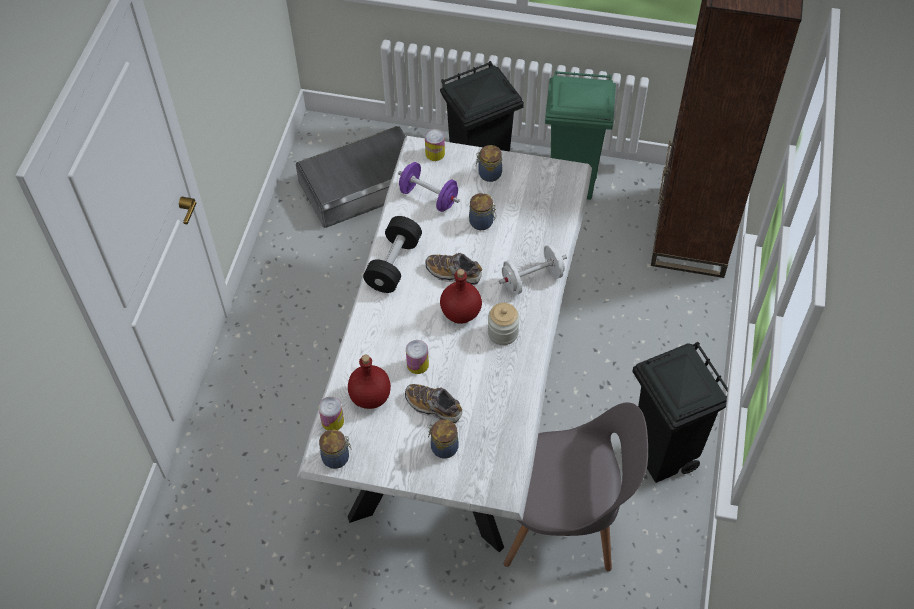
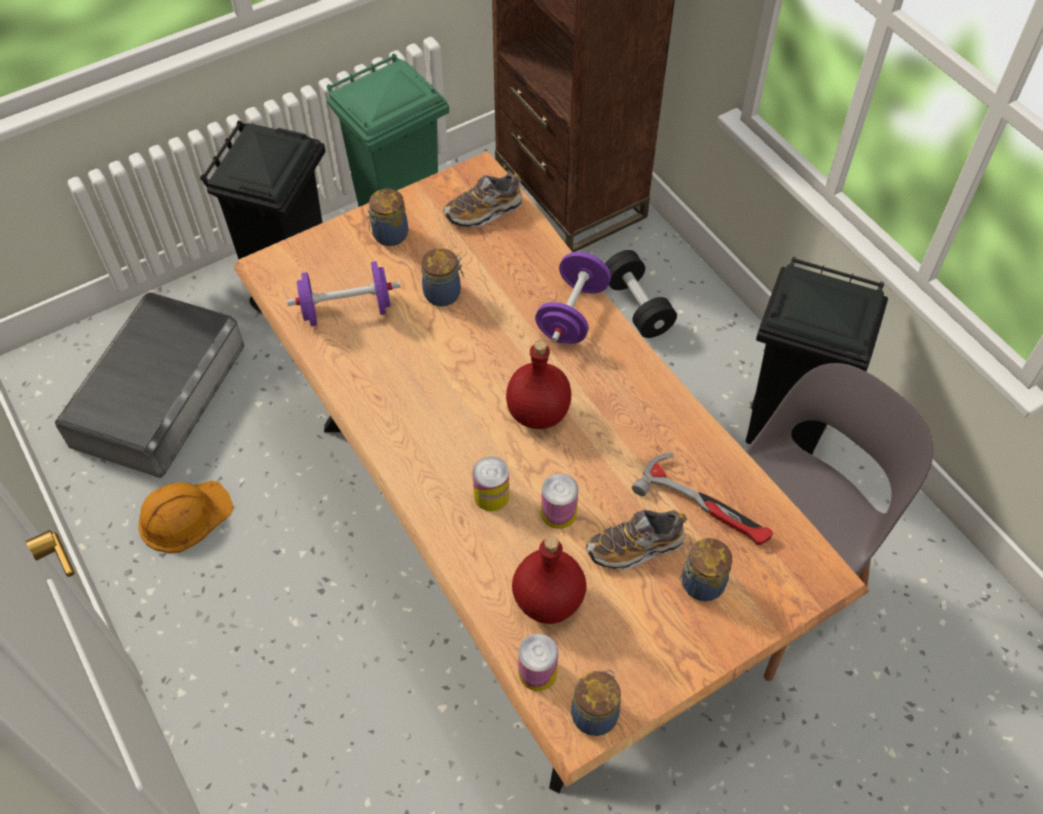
camera: 45 degrees left, 0 degrees up
(316, 254) = (184, 516): none -> orange hard hat
(393, 264) = (393, 418): black dumbbell -> black dumbbell (637, 306)
(435, 153) = (297, 256): can -> can (491, 495)
(453, 273) = (477, 375): shoe -> shoe (484, 211)
(458, 394) = (521, 540): white dining table -> brown dining table
(488, 416) = (706, 505): none -> hammer
(503, 332) = (610, 397): jar -> none
(532, 279) = (572, 314): white dumbbell -> purple dumbbell

